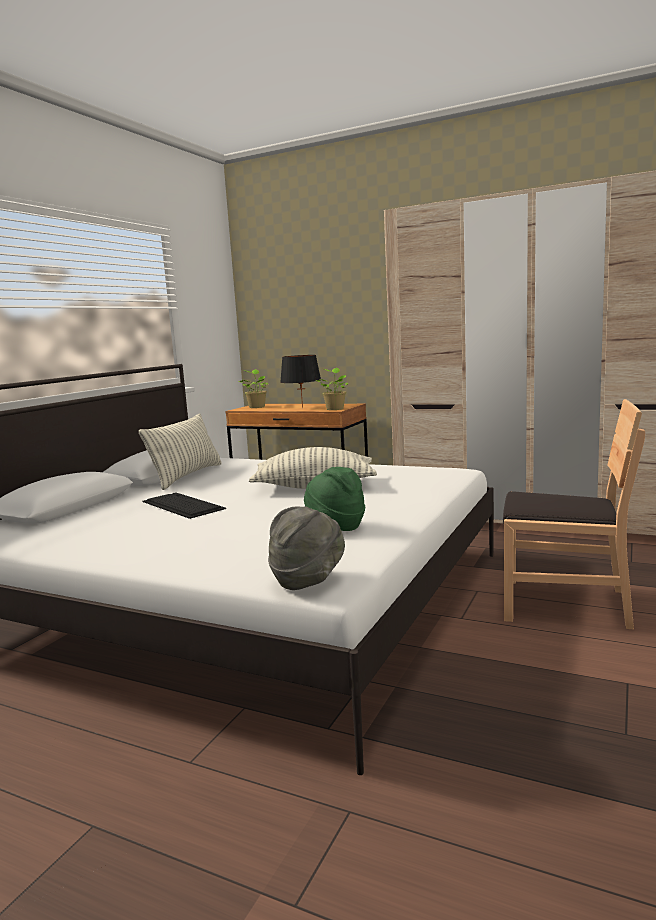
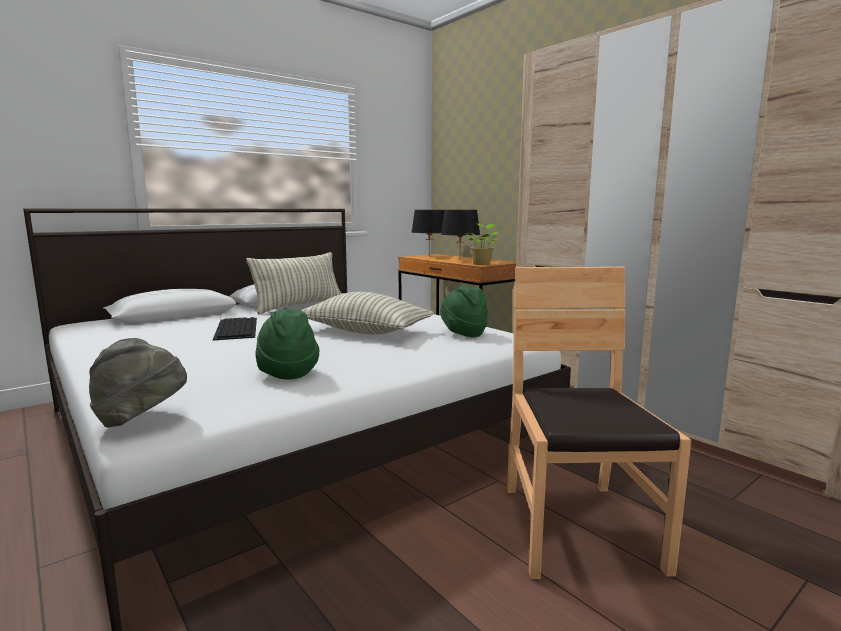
camera: 25 degrees right, 0 degrees up
(257, 407) = (429, 256): potted plant -> black table lamp
(401, 473) = (463, 333): none -> green hat
(564, 604) = (577, 527): brown chair -> brown chair turned 135 degrees counterclockwise

